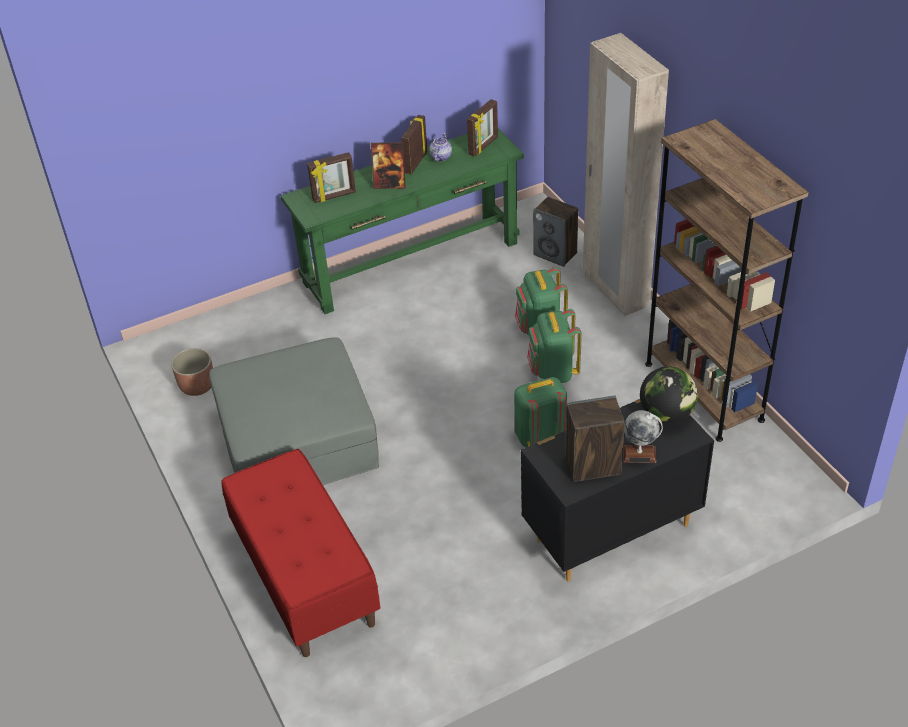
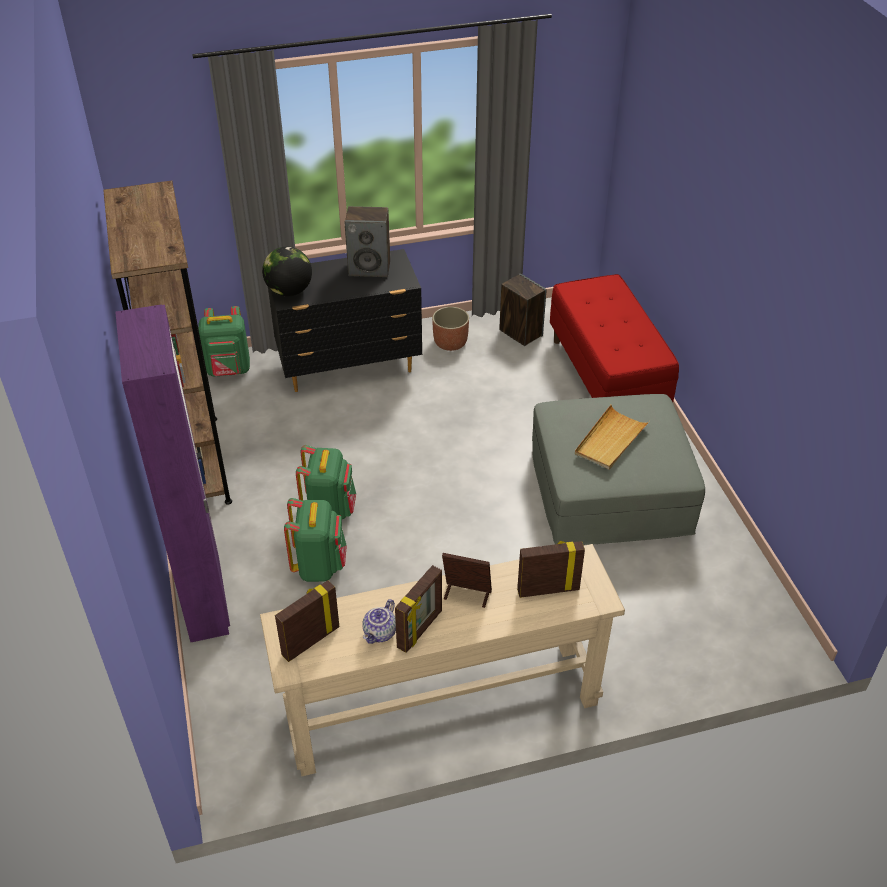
camera: 170 degrees left, 0 degrees up
(197, 386) = (724, 573): planter -> planter (450, 342)
(295, 384) = (610, 440): none -> beige tray
(411, 263) = (442, 706): green console table -> beige console table
(539, 436) = (373, 451): green backpack -> green backpack (229, 371)
(555, 254) = (246, 677): speaker -> speaker (520, 333)
(615, 290) = (206, 601): beige wardrobe -> purple wardrobe
(639, 454) = (329, 269): globe -> none

